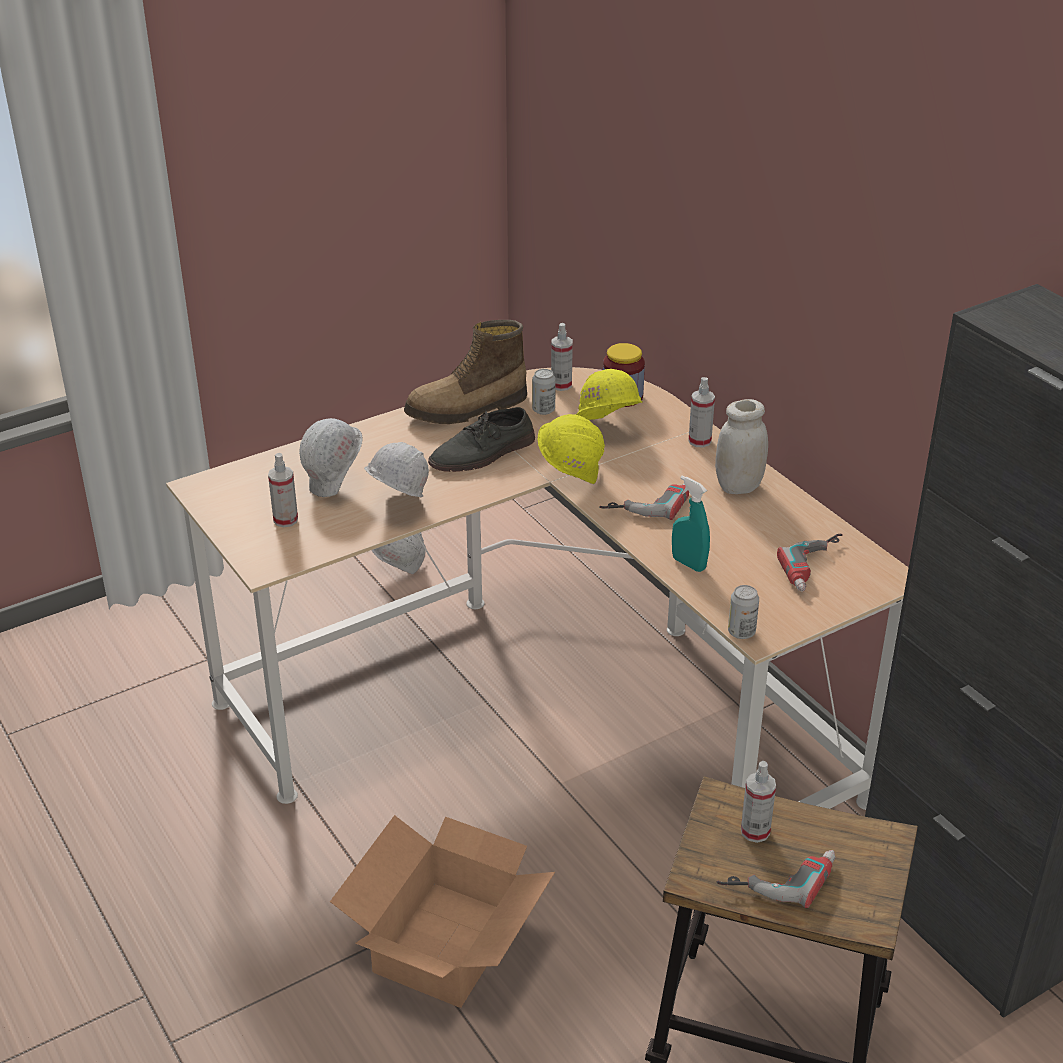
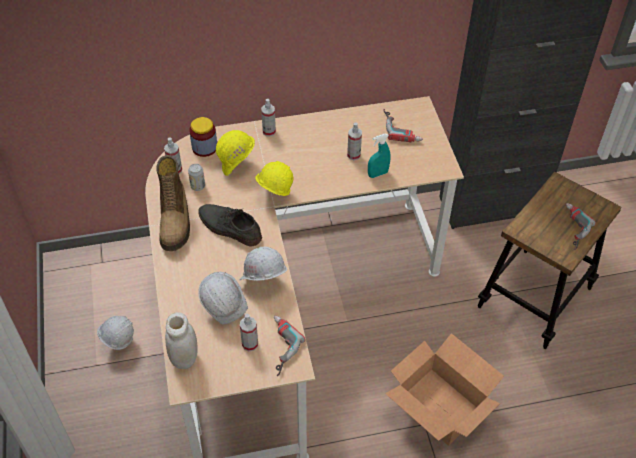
camera: 70 degrees left, 15 degrees up
(483, 453) = (229, 227): grey shoe -> grey shoe turned 135 degrees clockwise
(647, 501) = (315, 171): power drill -> power drill (277, 346)
(738, 486) = (319, 131): white jar -> white jar (184, 358)
(741, 632) = (441, 173): can -> none
(755, 831) = (542, 226): spray bottle -> spray bottle (353, 155)

